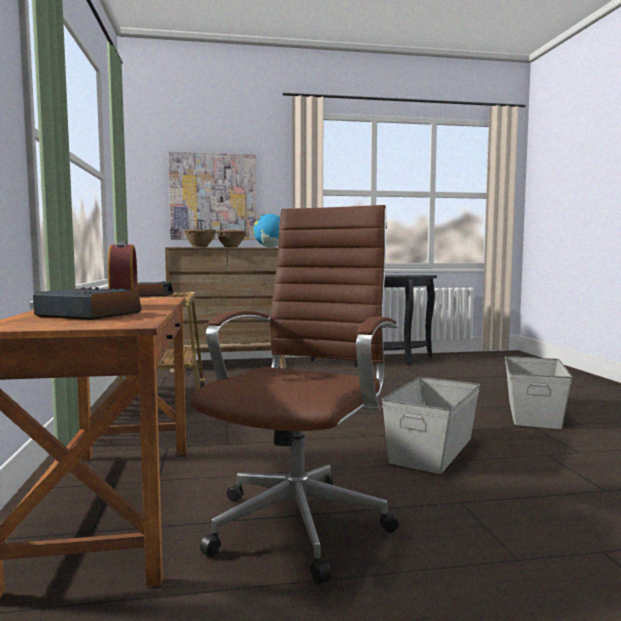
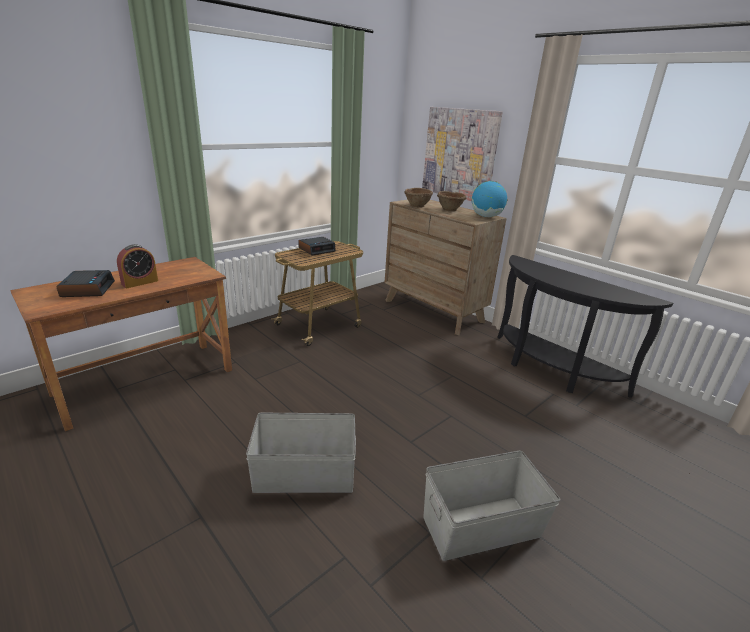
camera: 55 degrees right, 20 degrees up
(301, 522) = (144, 450): brown office chair -> none

